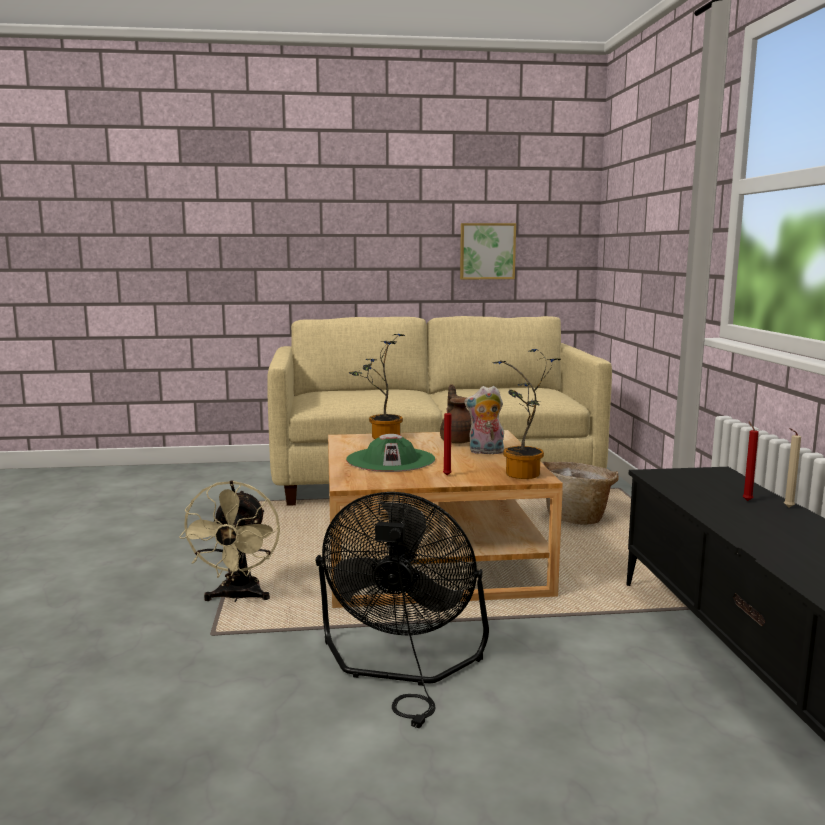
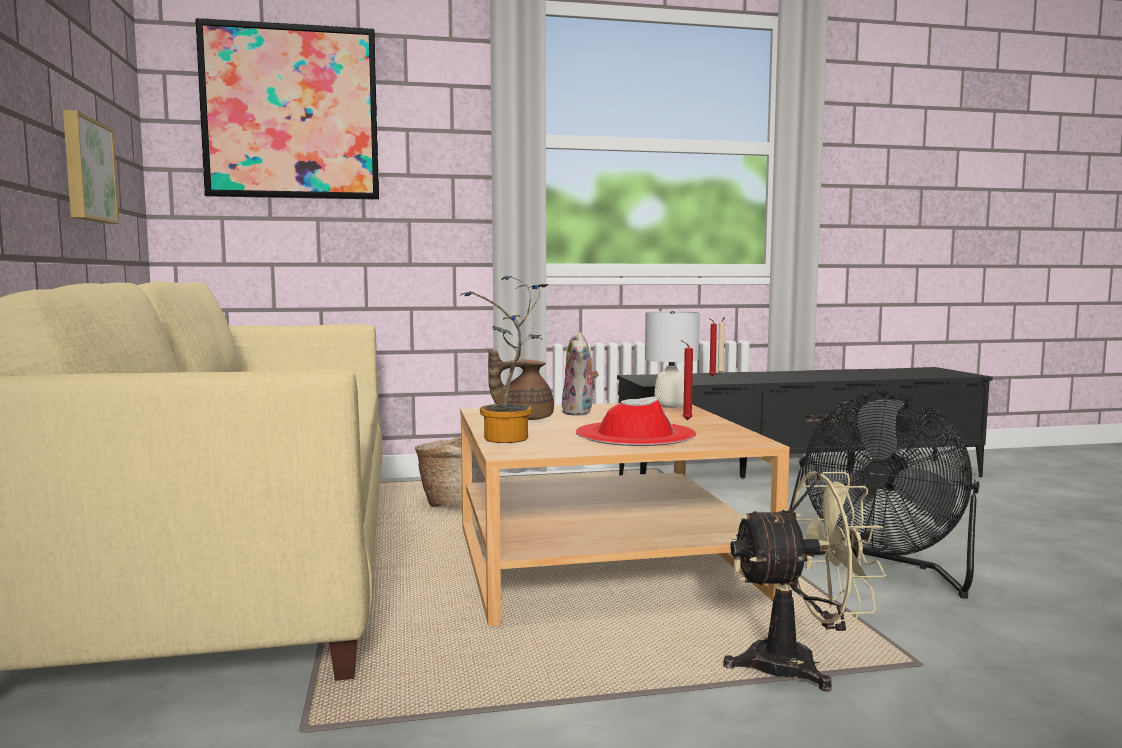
camera: 95 degrees left, 5 degrees down
(390, 460) = (635, 434): green hat -> red hat
(400, 668) = (877, 566): black fan -> black fan turned 60 degrees counterclockwise
(522, 476) = (670, 406): potted plant -> grey table lamp
(637, 186) = (291, 113): none -> picture

